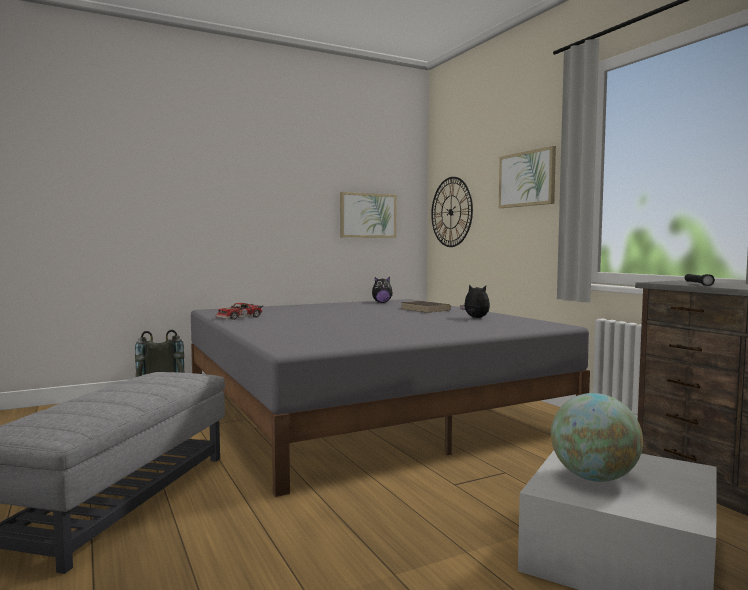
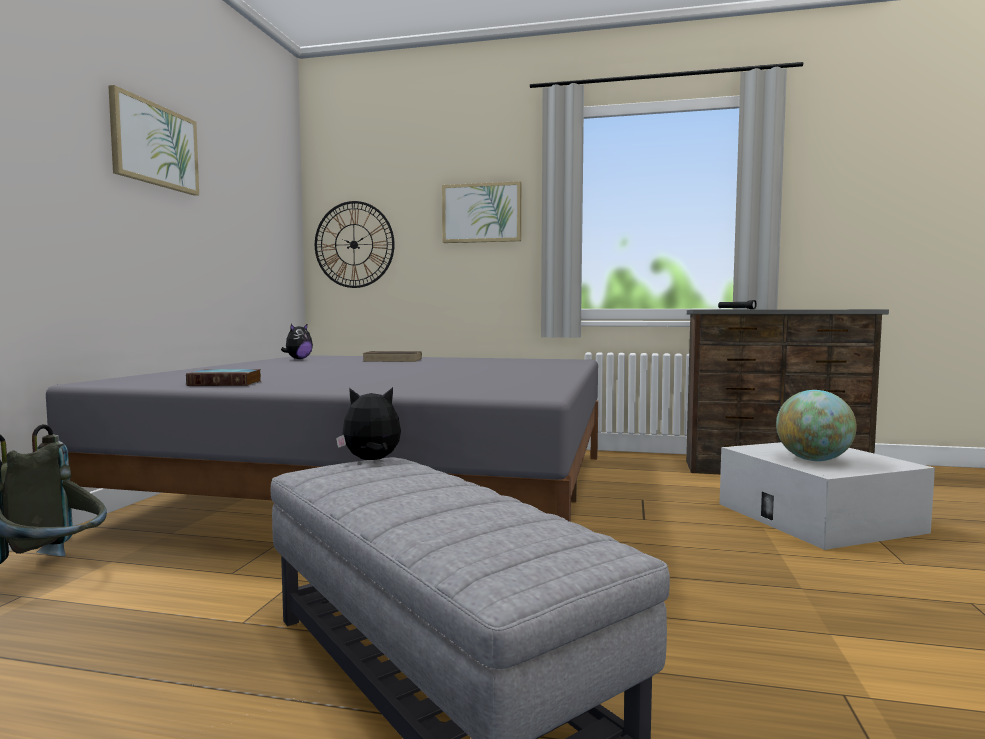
camera: 50 degrees left, 0 degrees up
(240, 317) = (227, 383): toy car -> book
(368, 215) = (253, 239): picture -> picture (155, 145)
(475, 318) = (486, 361): plush toy -> plush toy (372, 461)

